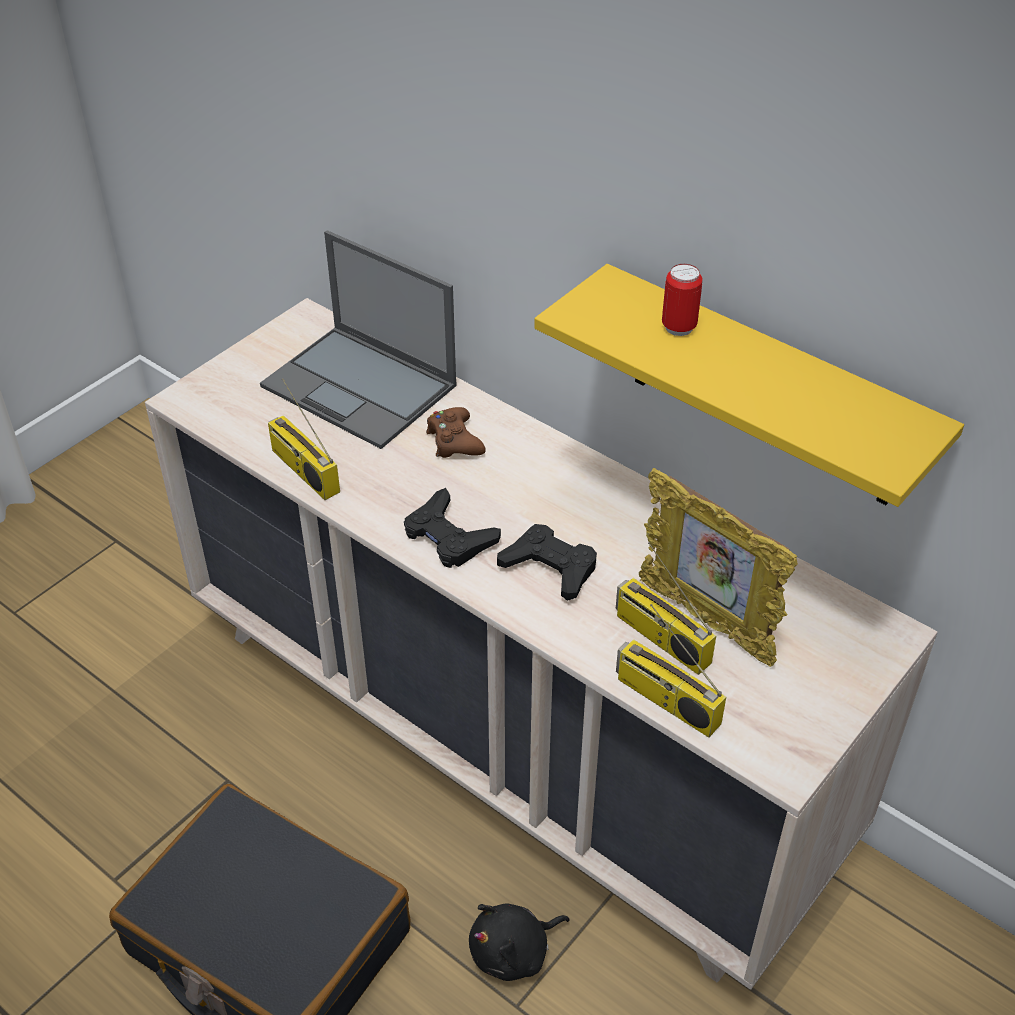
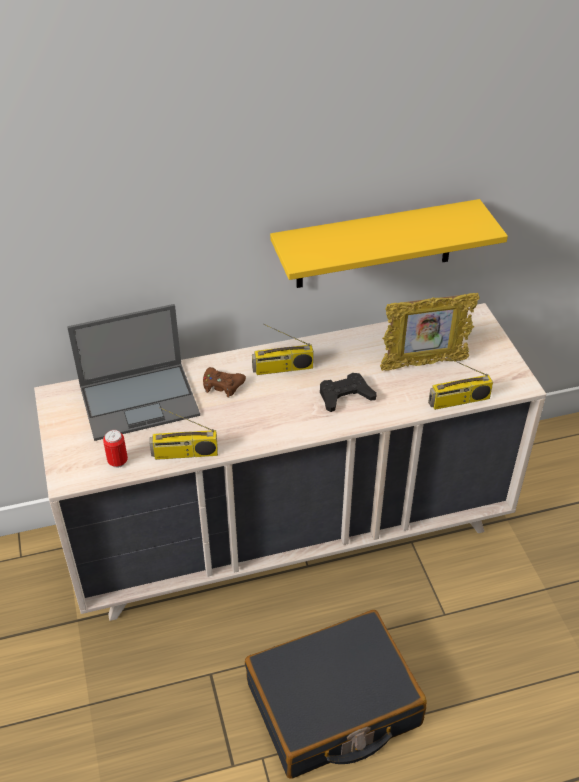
camera: 55 degrees left, 0 degrees up
(449, 536) = (291, 421): black game controller -> none
(514, 952) = (415, 599): black plush toy -> none
(660, 639) = (421, 383): radio -> radio (282, 368)
(678, 327) = (343, 236): can -> can (117, 461)

